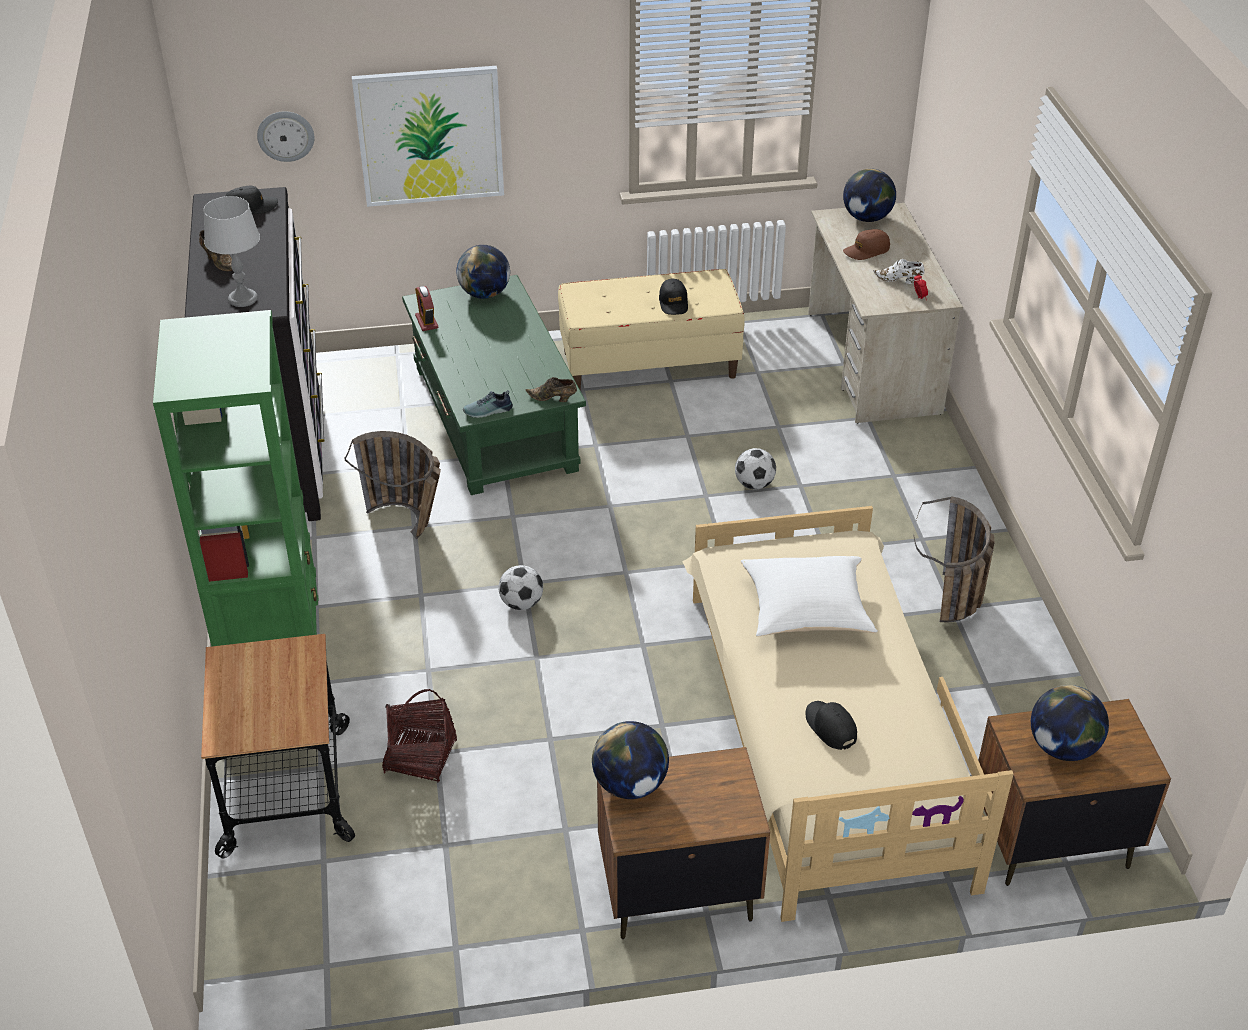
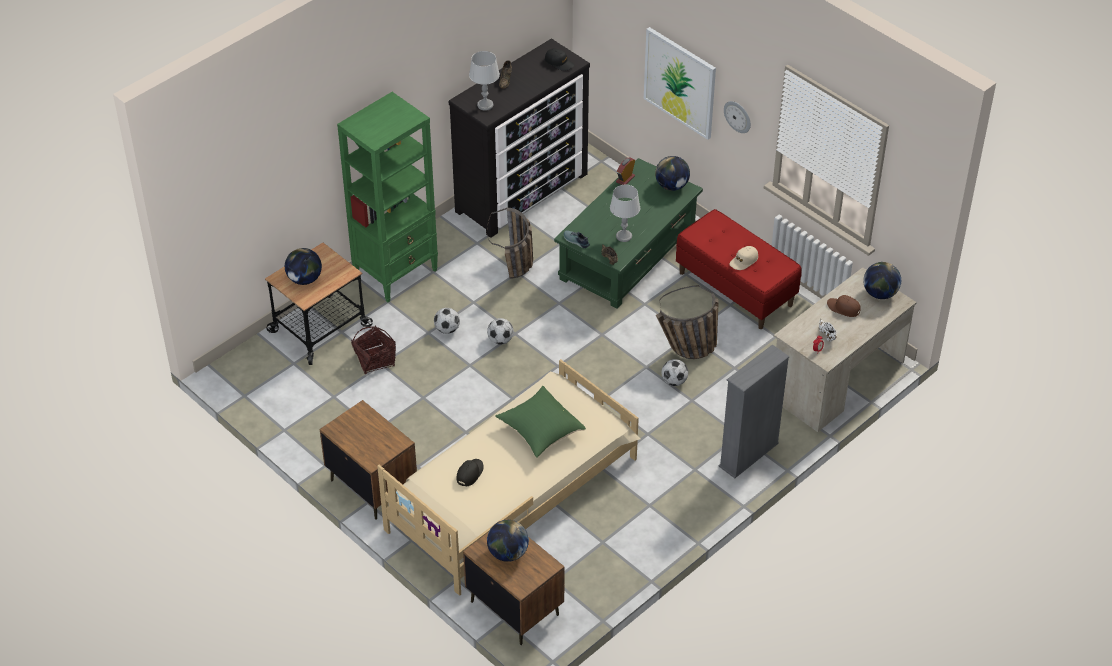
camera: 55 degrees right, 5 degrees up
(285, 135) = (616, 36): wall clock -> wall clock (738, 116)
(444, 647) = (447, 329): none -> football
(527, 369) = (624, 236): none -> grey table lamp
(630, 784) = (360, 415): globe -> globe (304, 279)
(649, 364) = (736, 289): beige bench -> red bench
(673, 303) = (743, 261): black cap -> beige cap
(805, 613) = (539, 431): white pillow -> green pillow
(934, 483) = (748, 455): none -> grey bookcase
(952, 610) = (648, 505): basket -> basket (687, 351)

